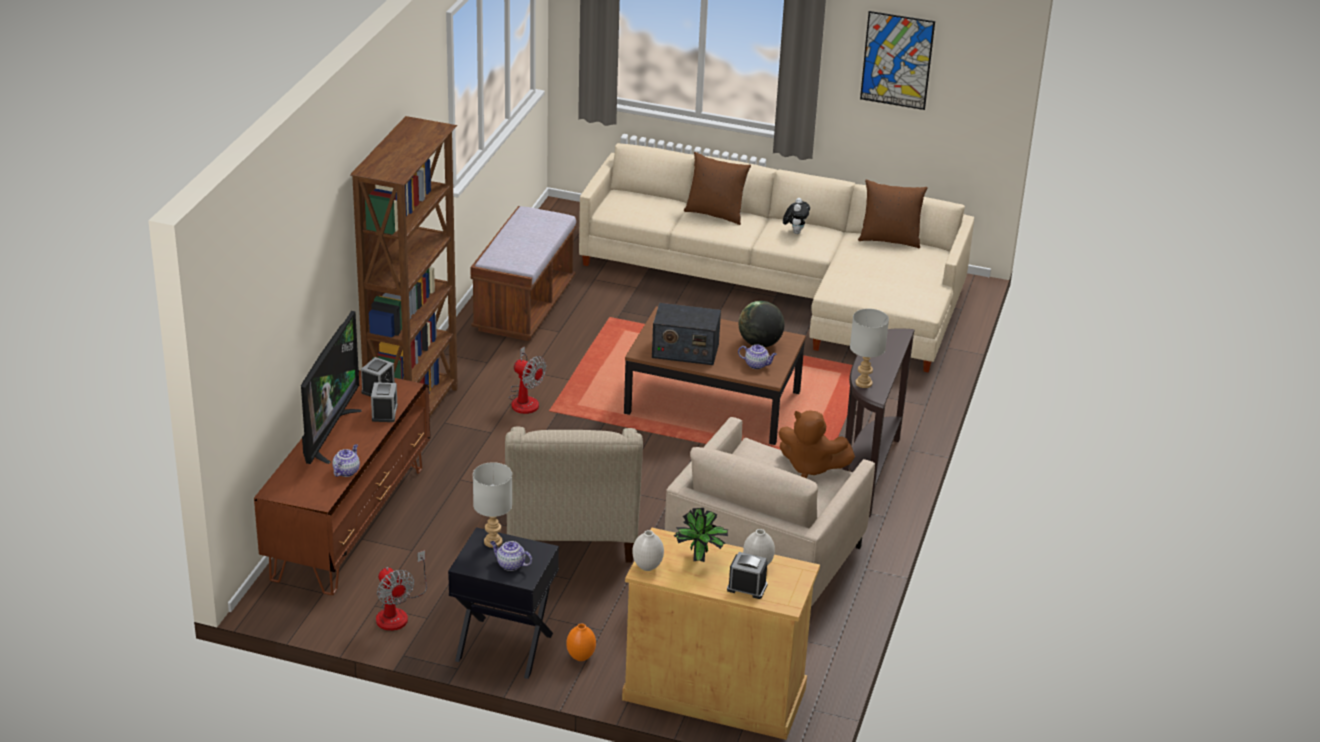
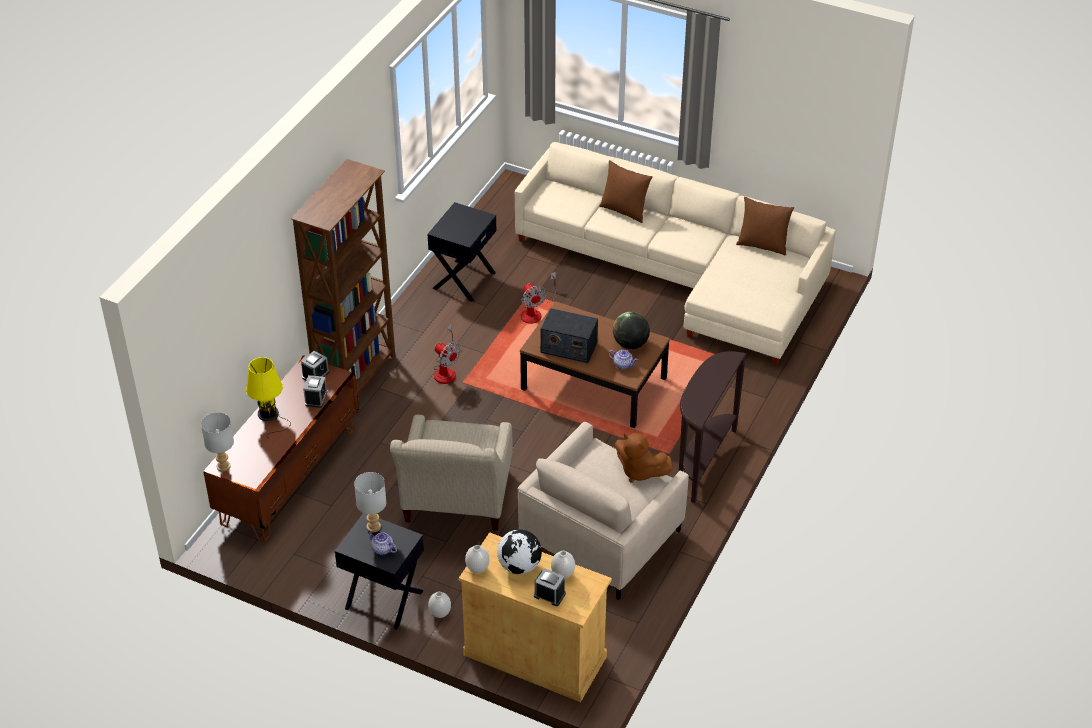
camera: 10 degrees right, 10 degrees up
(328, 434) = (269, 415): television -> yellow table lamp
(346, 471) = (276, 451): teapot -> none
(397, 612) = (310, 561): fan -> fan (535, 312)
(524, 307) = (463, 280): brown bench -> black nightstand
(580, 657) = (440, 614): orange vase -> white vase
(700, 560) = (519, 566): potted plant -> globe
(795, 231) = (686, 232): plush toy -> none
(864, 383) = (691, 405): grey table lamp -> grey table lamp (224, 466)
(897, 60) = (777, 99): picture -> none

